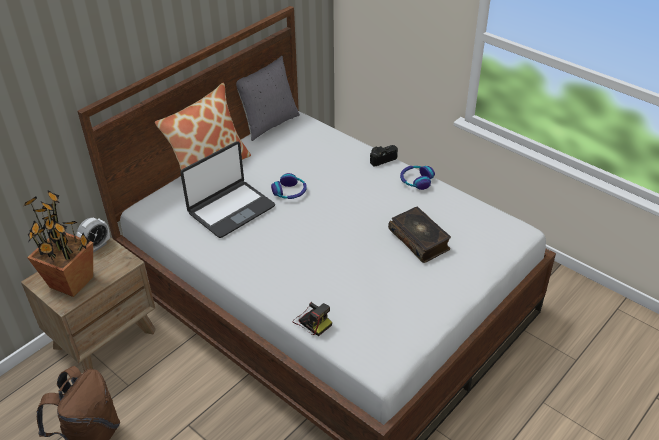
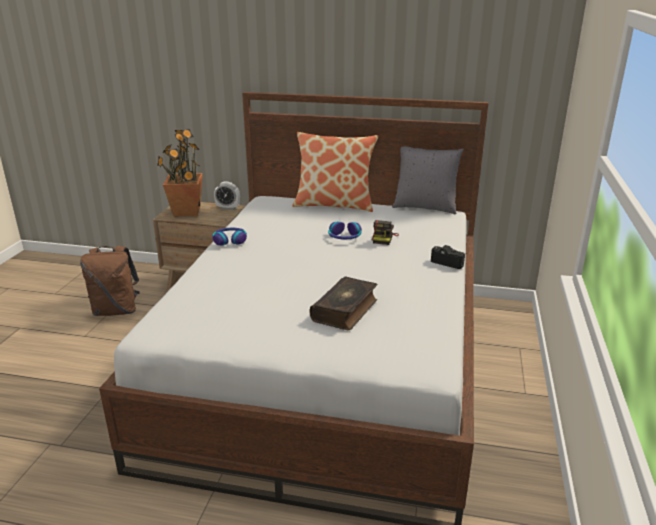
camera: 60 degrees right, 15 degrees down
(231, 209) = (296, 223): laptop -> none
(312, 321) = (186, 288): camera -> camera (384, 238)
(416, 181) = (437, 286): headphones -> headphones (230, 240)

